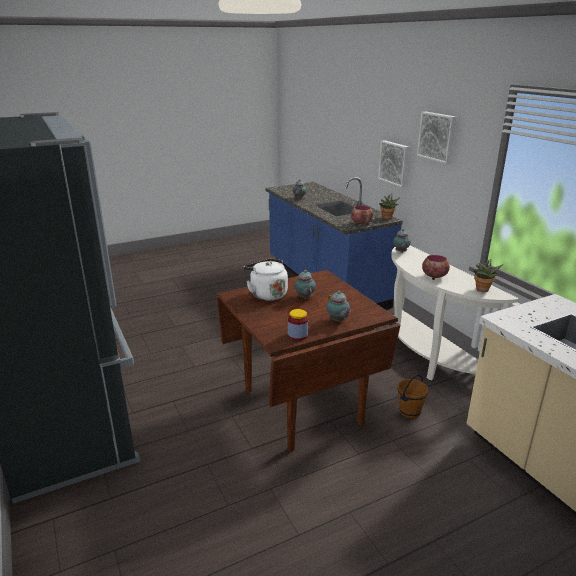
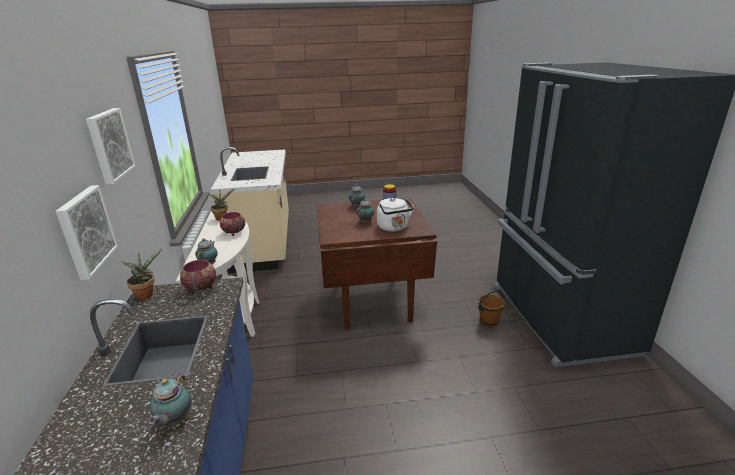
camera: 160 degrees left, 0 degrees up
(409, 412) = (301, 285): brown bucket -> brown bucket (489, 322)

